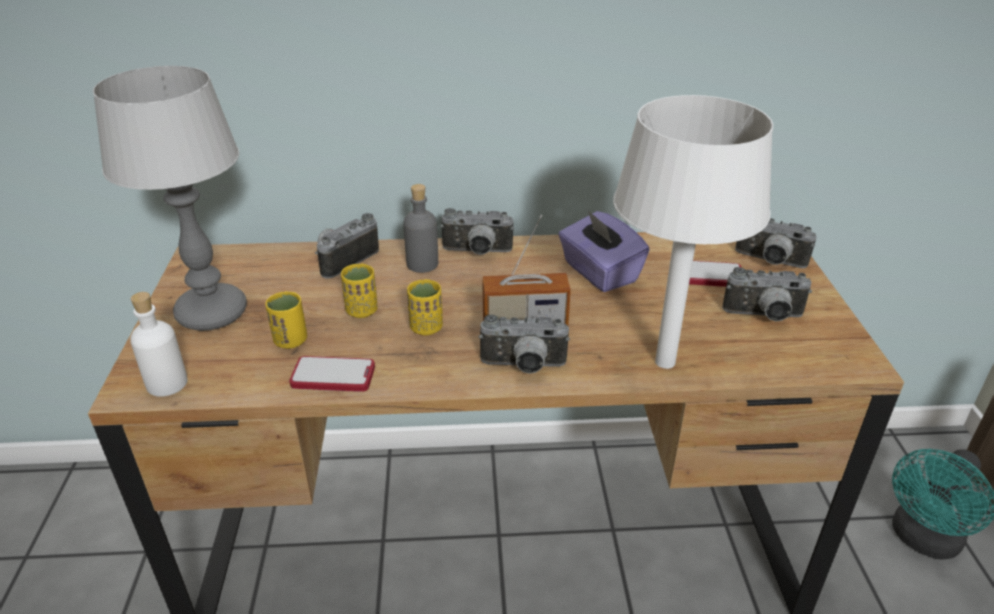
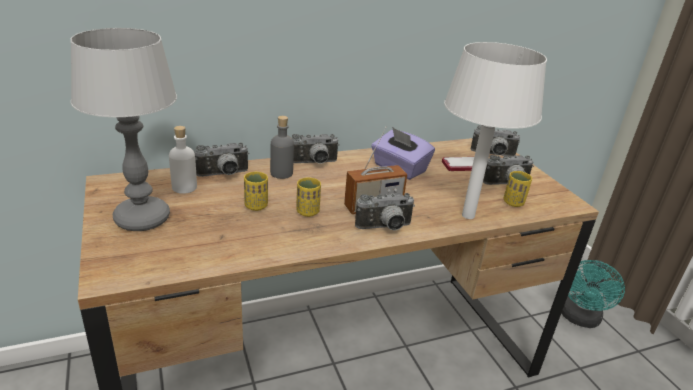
camera: 20 degrees left, 5 degrees down
(167, 383) = (134, 270): white bottle -> white bottle (184, 187)
(290, 341) = (215, 230): yellow cup -> yellow cup (513, 202)
(333, 376) = (260, 249): phone -> none
(344, 259) = (223, 175): camera -> camera turned 135 degrees counterclockwise

